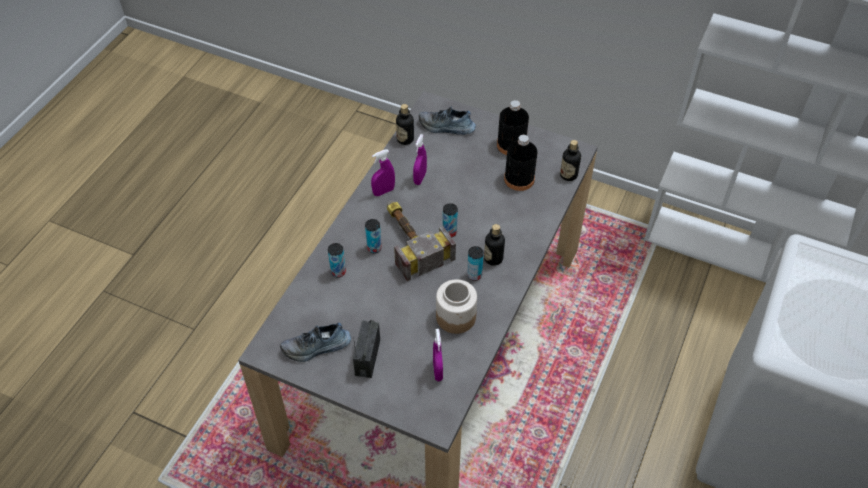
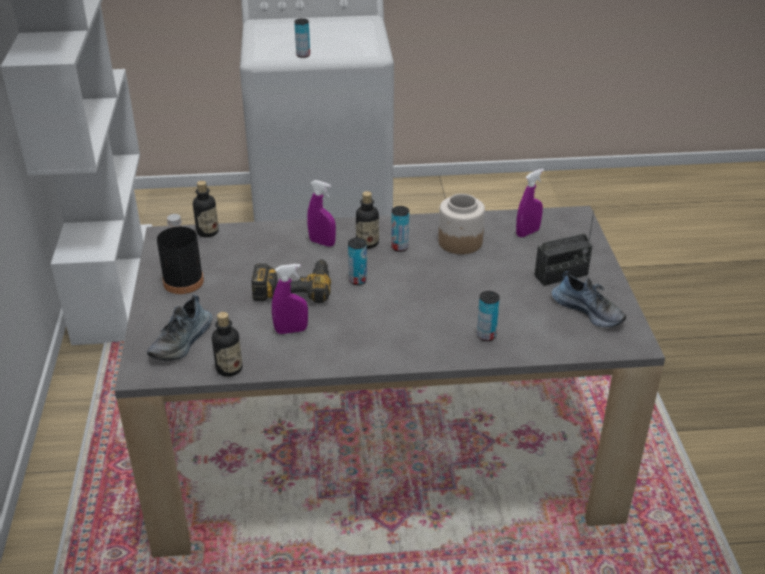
camera: 120 degrees left, 15 degrees down
(374, 248) = (428, 323): can -> can (303, 55)
(383, 191) = (337, 350): purple spray bottle -> purple spray bottle (322, 243)
(410, 239) = (392, 303): hammer -> none
(446, 127) = (182, 342): shoe -> shoe turned 45 degrees clockwise
(467, 196) = (293, 286): none -> power drill
(519, 179) = (238, 260): black bottle -> none

